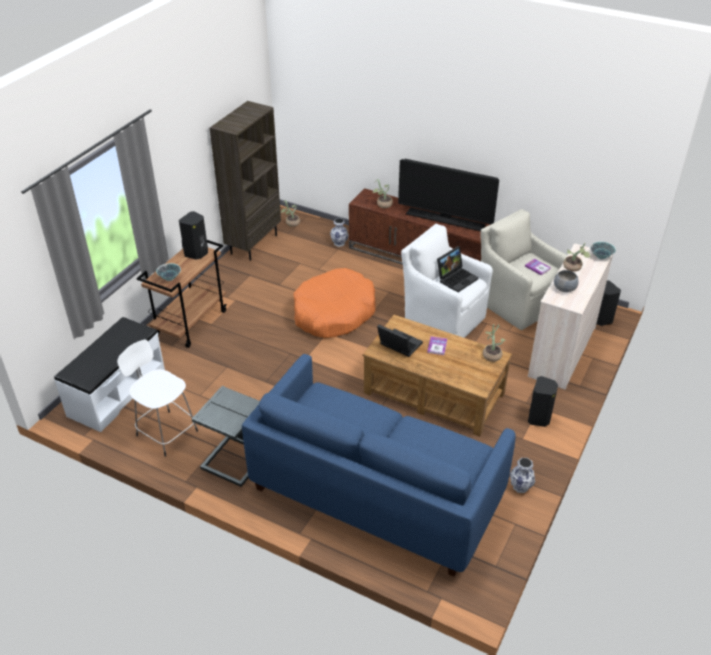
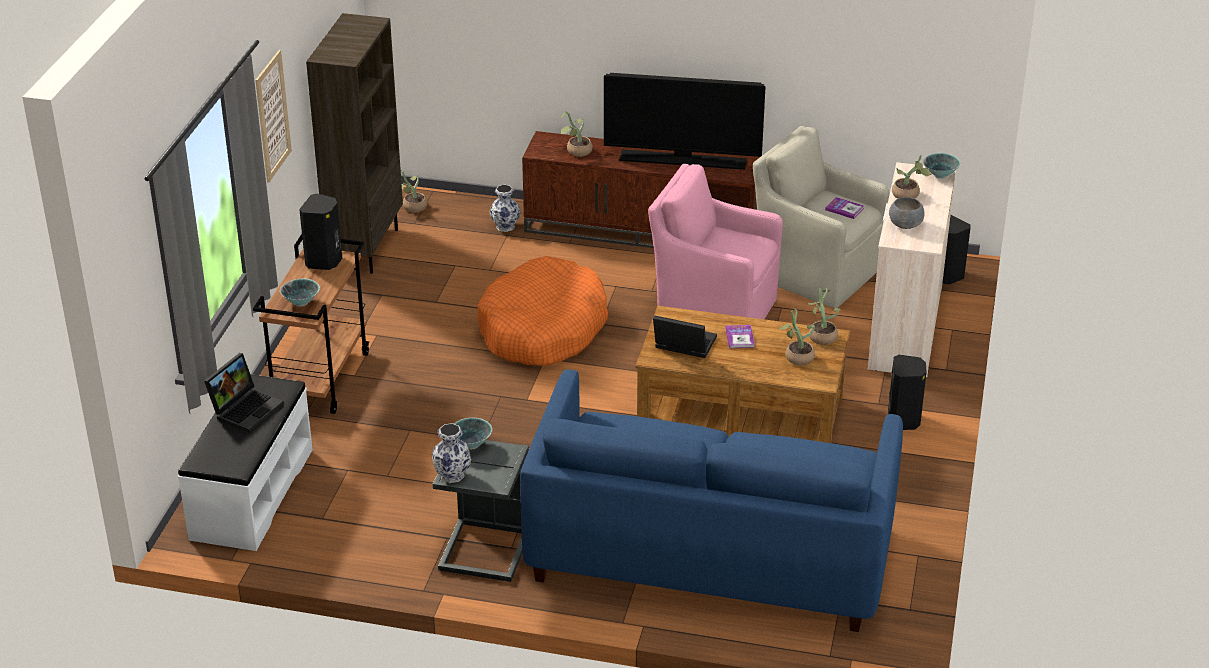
camera: 15 degrees left, 5 degrees down
(165, 432) = (359, 533): white stool -> none
(175, 159) = (273, 116): none -> picture
(228, 394) = (471, 444): none -> bowl
(442, 319) = (713, 311): white armchair -> pink armchair
(456, 278) = (732, 241): laptop -> laptop (246, 408)
(469, 366) = (796, 356): none -> potted plant
(520, 487) = (907, 510): vase -> vase (451, 475)

